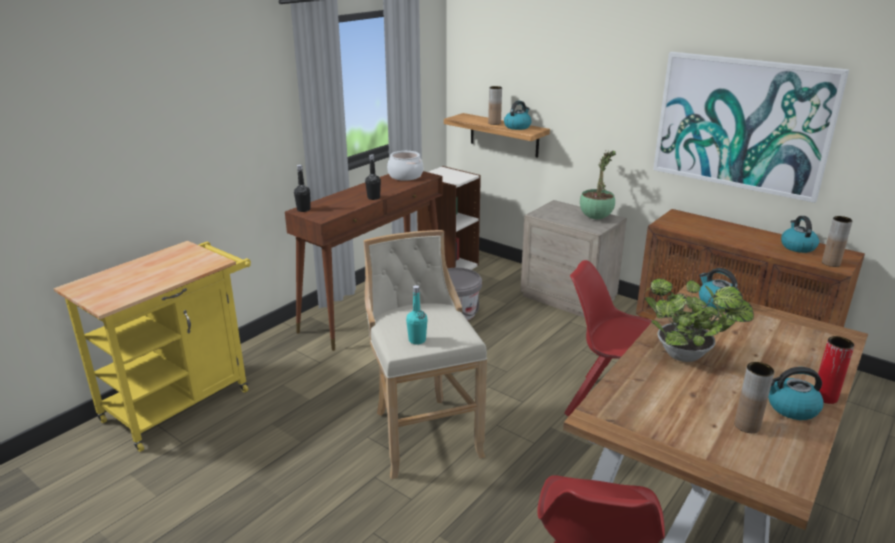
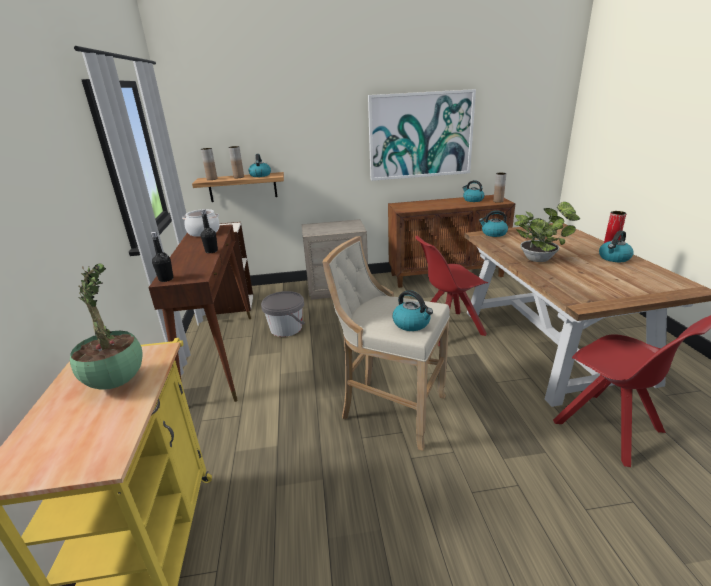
camera: 45 degrees left, 0 degrees up
(417, 340) = (412, 324): turquoise bottle -> kettle
(595, 217) = (345, 224): potted plant -> potted plant (116, 381)
(747, 425) = (623, 272): brown vase -> brown vase (212, 179)

